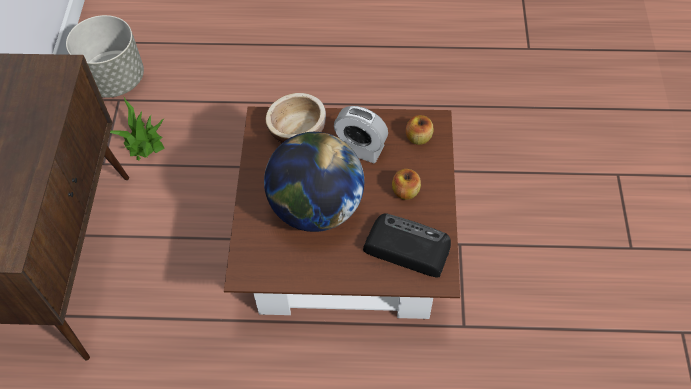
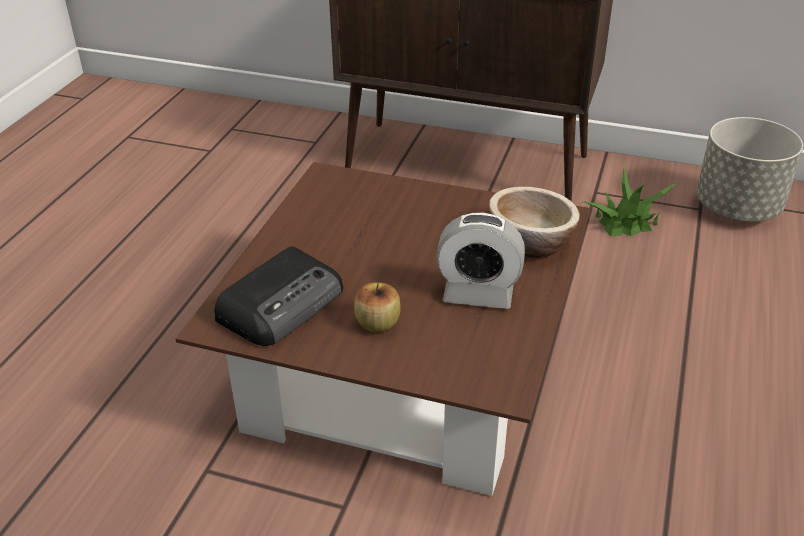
camera: 105 degrees right, 20 degrees down
(316, 208) = (390, 238): globe -> none
(360, 148) = (478, 295): alarm clock -> alarm clock turned 120 degrees counterclockwise
(418, 138) = (478, 361): apple -> none

